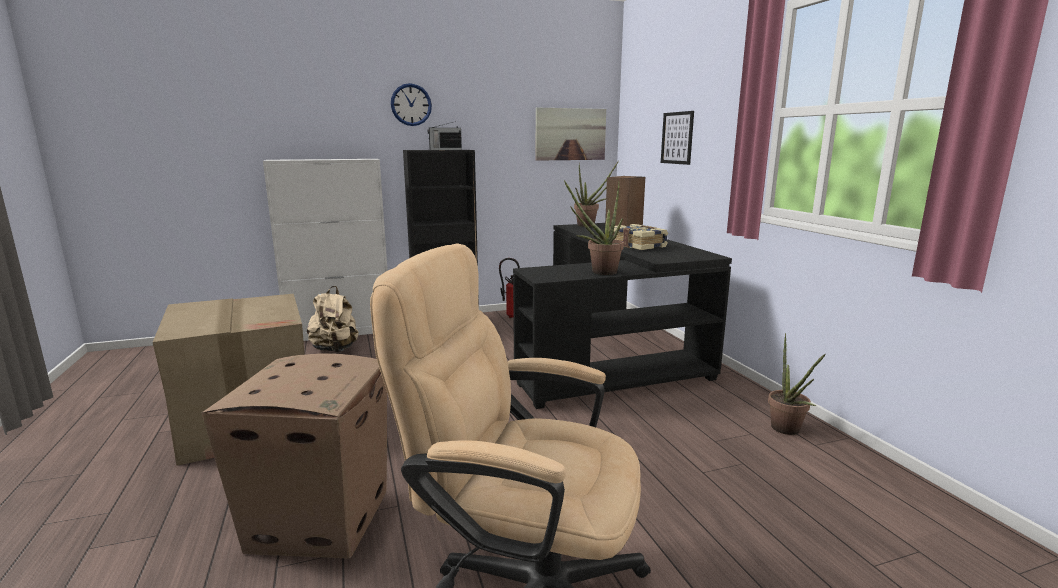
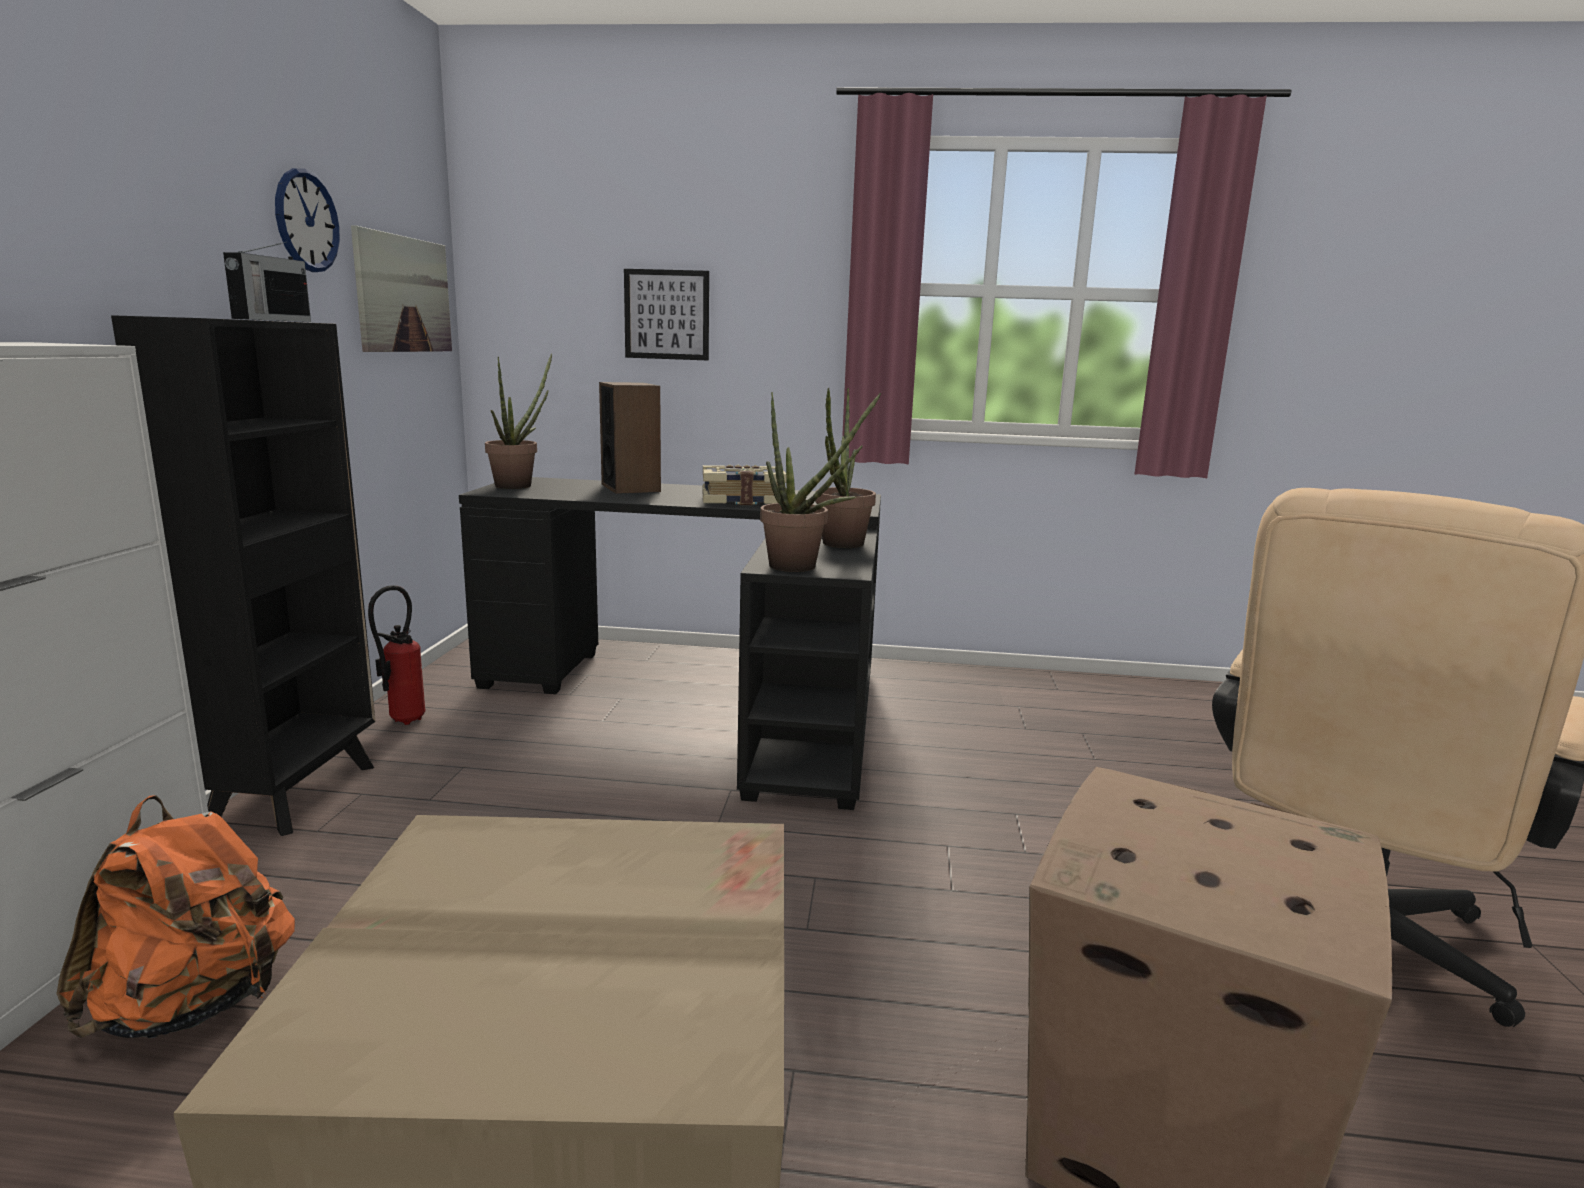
camera: 65 degrees left, 0 degrees up
(335, 350) = (194, 1006): beige backpack -> orange backpack
(411, 105) = (103, 170): wall clock -> wall clock (307, 221)
(788, 431) = (1022, 689): potted plant -> potted plant (802, 567)

